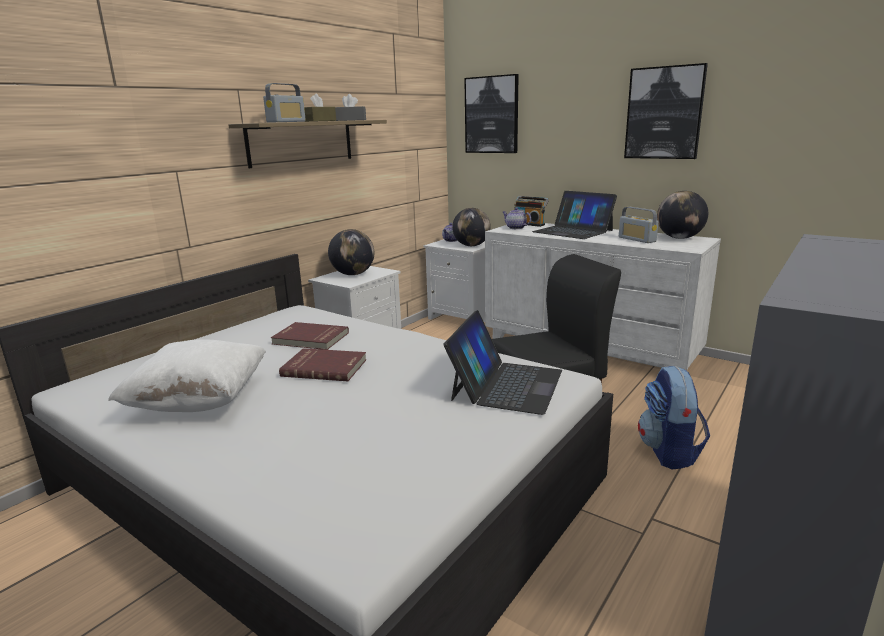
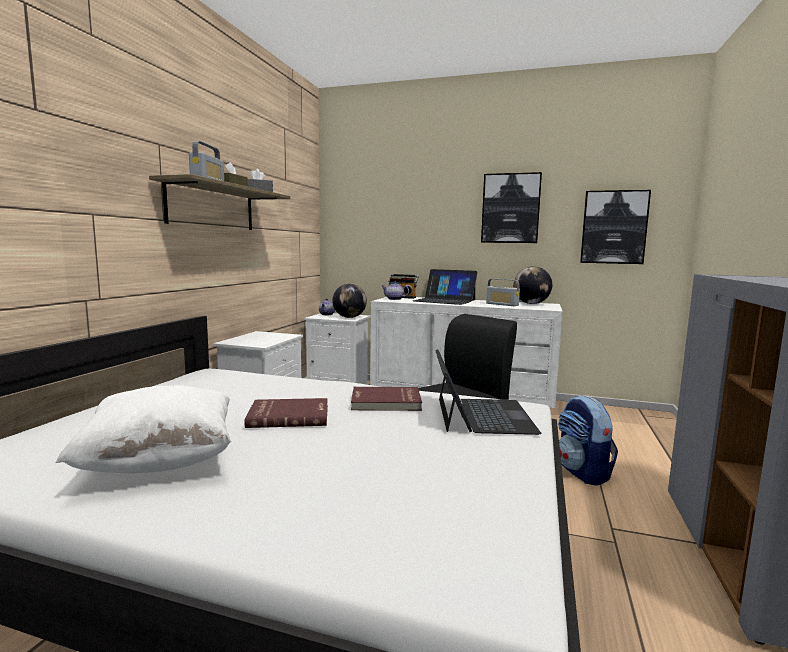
camera: 20 degrees left, 10 degrees down
(310, 339) = (247, 394): red book -> red book (386, 402)
(353, 274) = (258, 338): globe -> none
(492, 115) = (363, 207): picture -> picture (614, 227)

